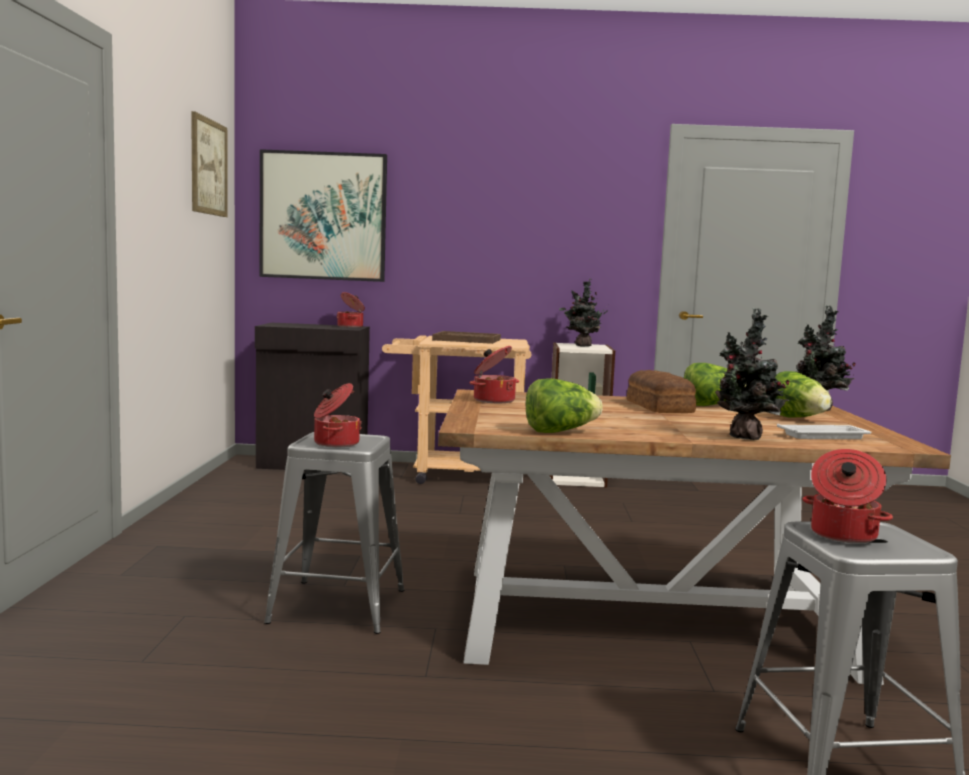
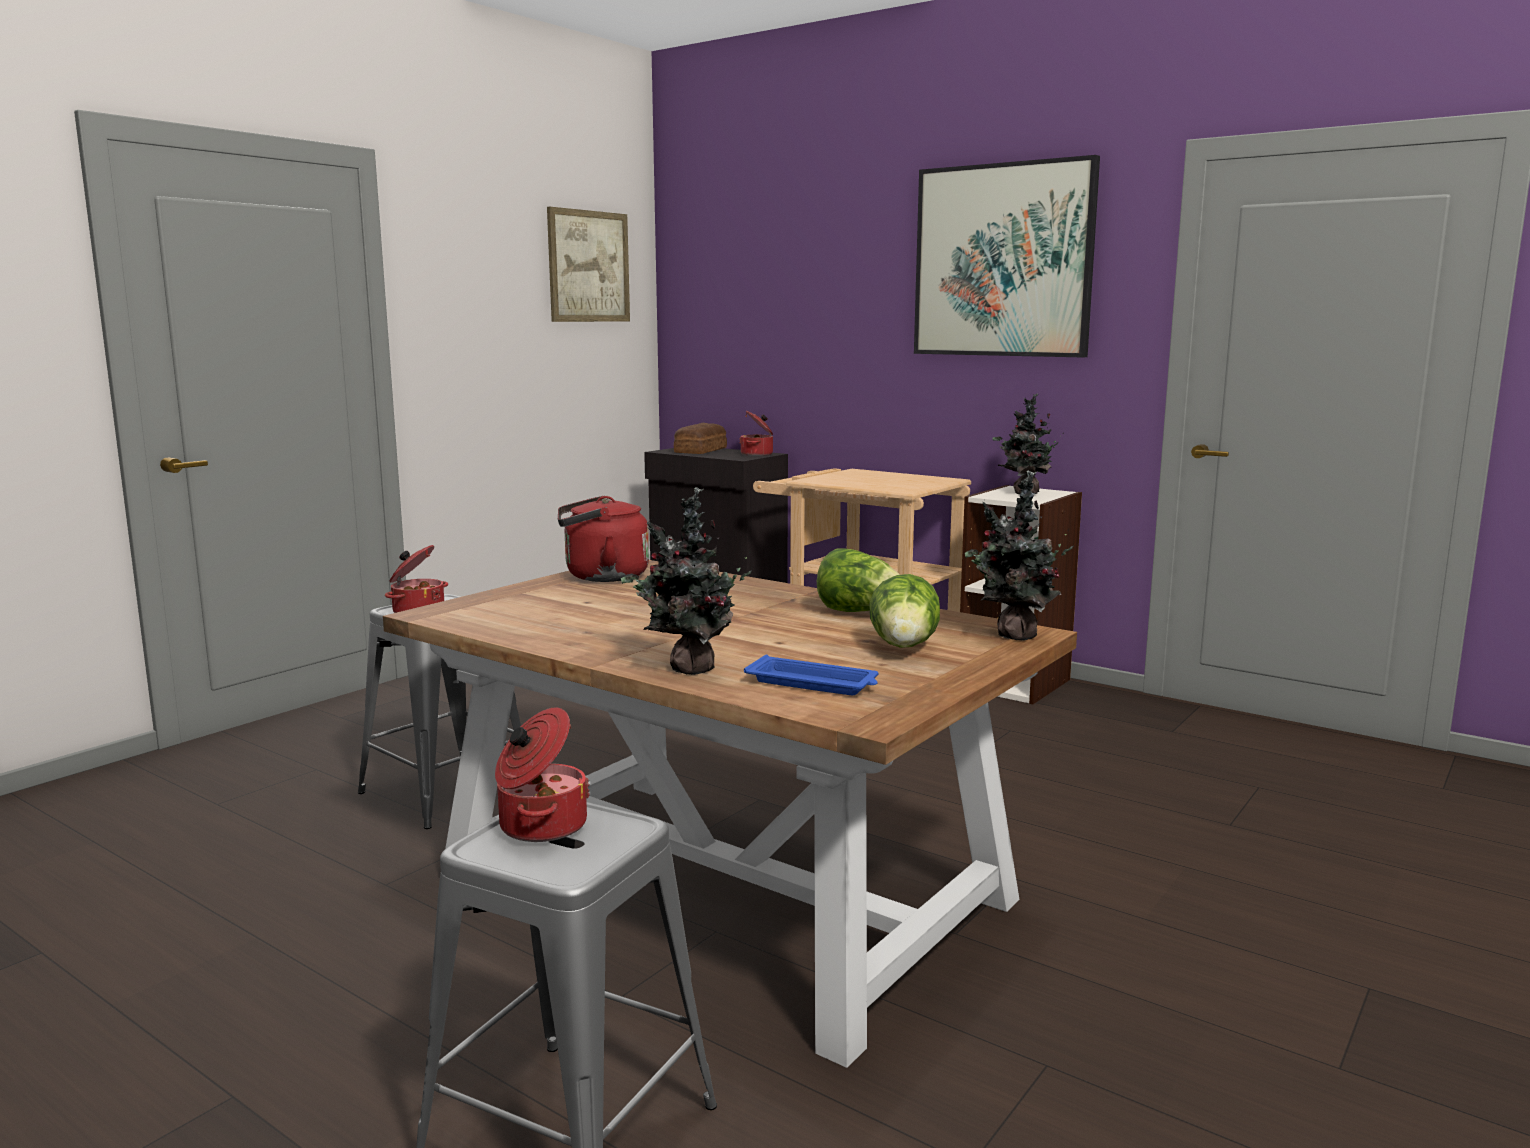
camera: 35 degrees right, 5 degrees up
(323, 216) = (740, 313): picture -> picture (1003, 261)
(467, 340) = (870, 478): brown tray -> none
(493, 400) = (601, 577): cooking pot -> red kettle
(559, 432) = (501, 631): lettuce -> none
(658, 407) = (771, 607): bread -> bread (699, 450)
(824, 436) = (813, 683): white tray -> blue tray

